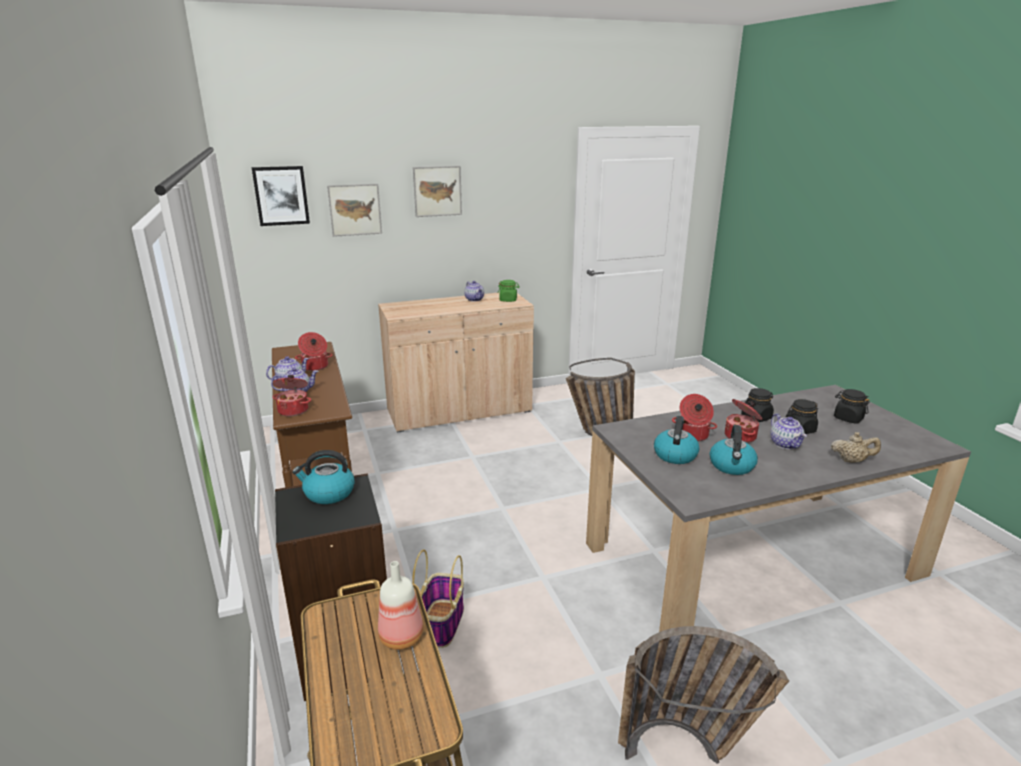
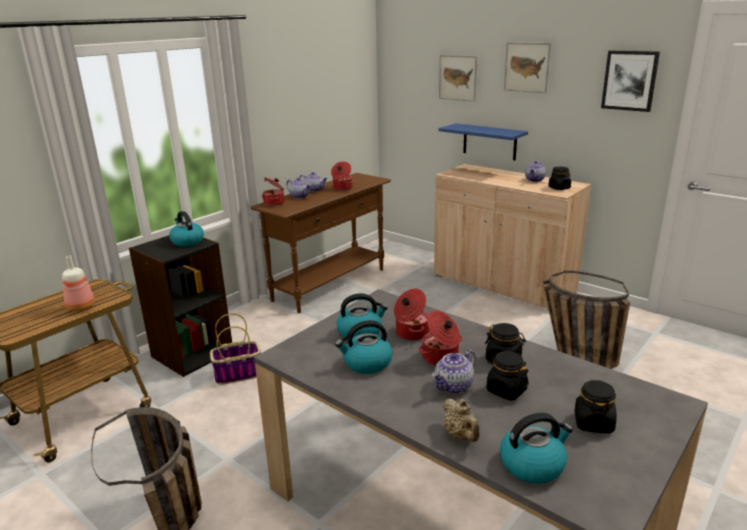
camera: 60 degrees right, 0 degrees up
(281, 195) = (410, 61): picture -> picture (630, 80)
(404, 273) = (489, 141): none -> blue shelf
(508, 300) = (559, 188): green jar -> black jar
(889, 449) = (532, 464): none -> kettle

